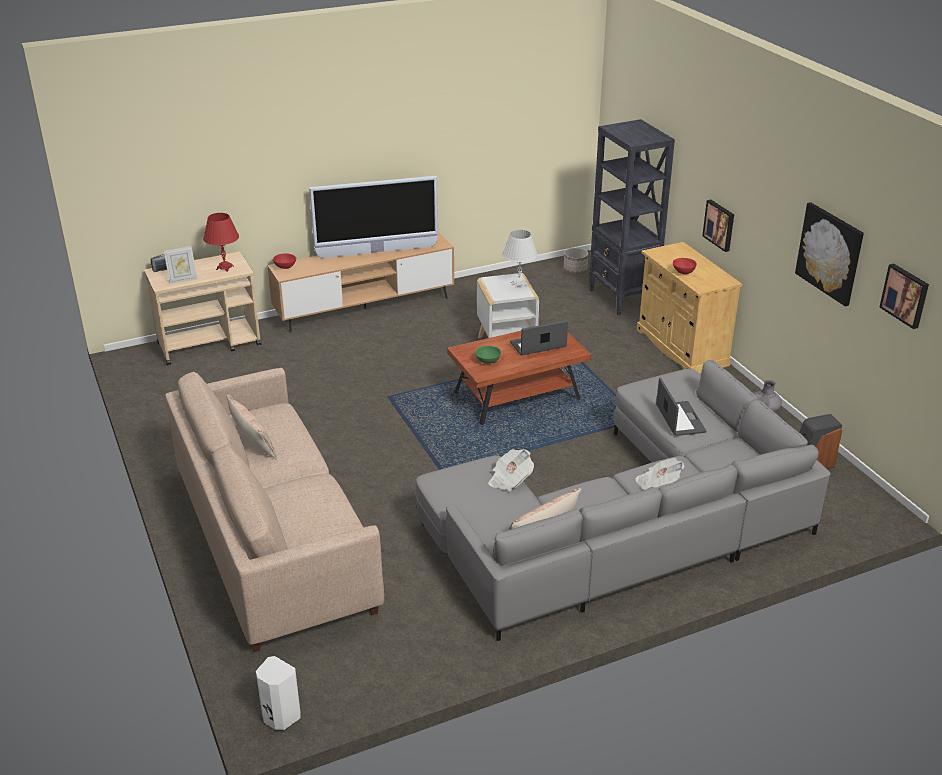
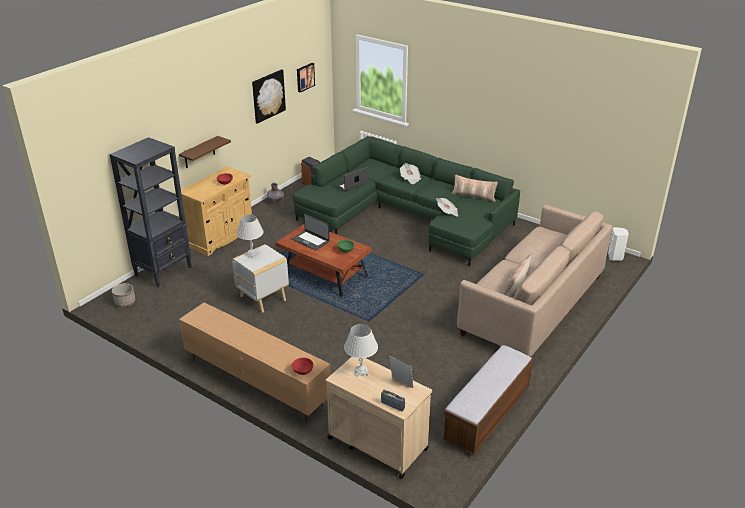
camera: 120 degrees left, 0 degrees up
(157, 414) = (487, 414): none -> bench
(225, 268) = (361, 372): red table lamp -> white table lamp
(377, 252) = (239, 335): television -> none
(627, 524) = (407, 215): grey sofa -> green sofa
(720, 225) = (199, 152): picture -> brown shelf

